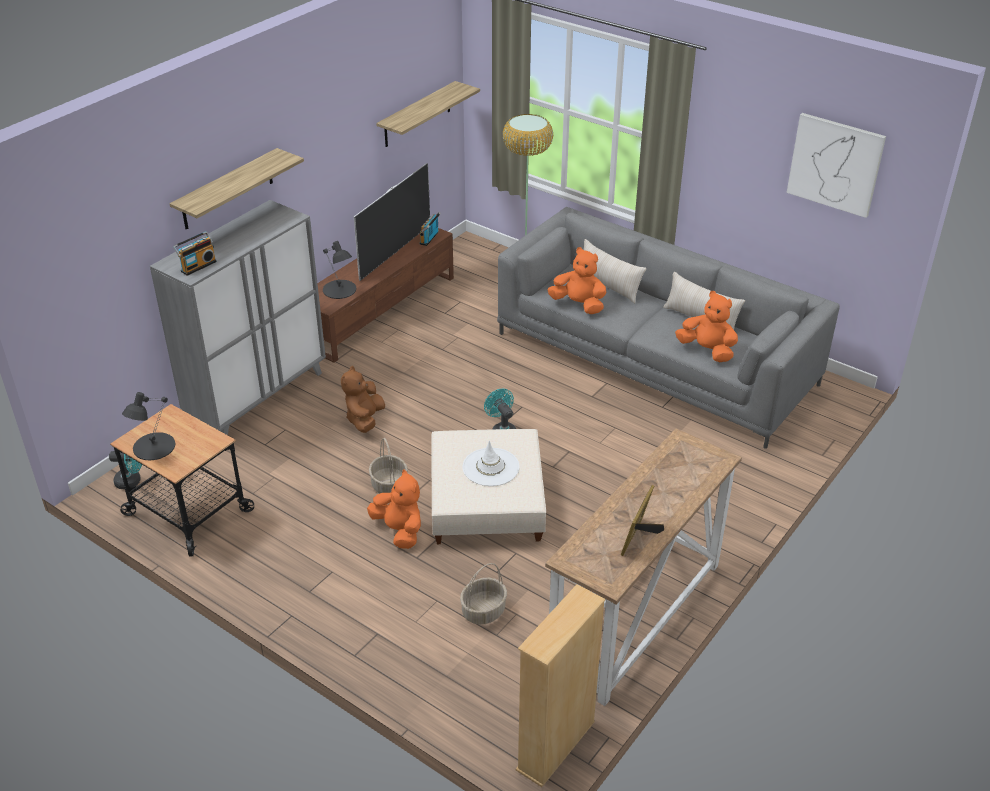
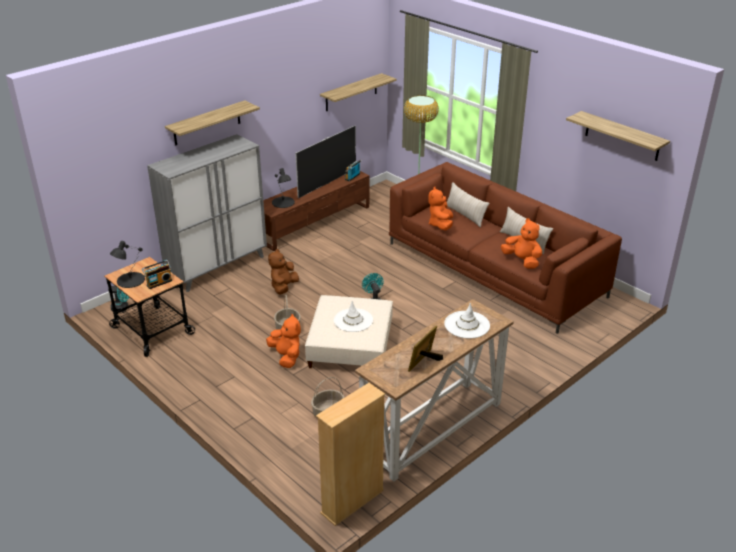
camera: 10 degrees right, 5 degrees down
(197, 266) = (177, 167): radio -> radio (159, 282)
(578, 304) = (441, 225): orange plush toy -> orange plush toy turned 120 degrees counterclockwise
(655, 359) = (494, 269): grey sofa -> brown sofa
(680, 471) = (467, 325): none -> white hat
(835, 164) = (622, 136): picture -> shelf

